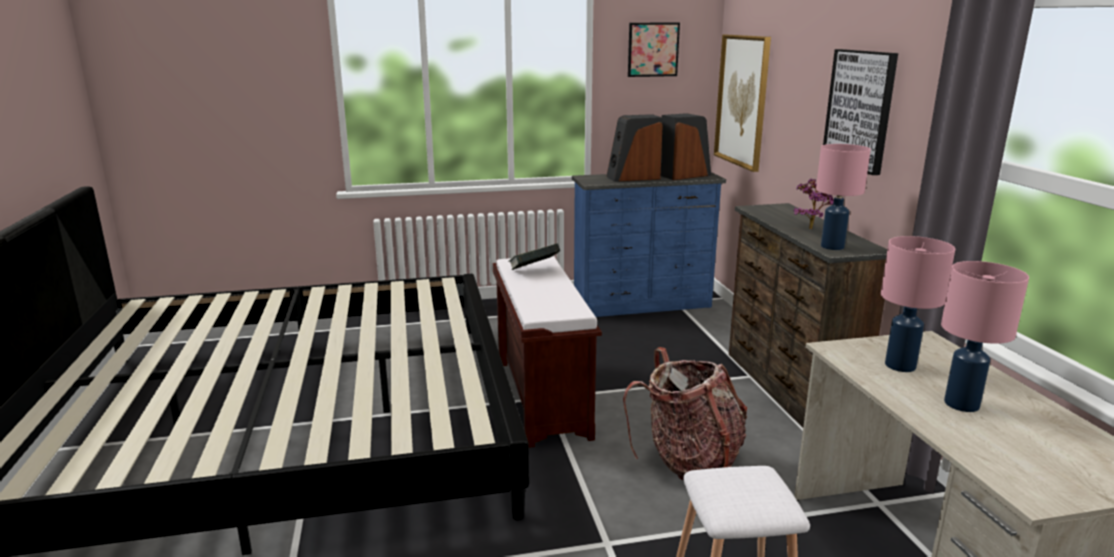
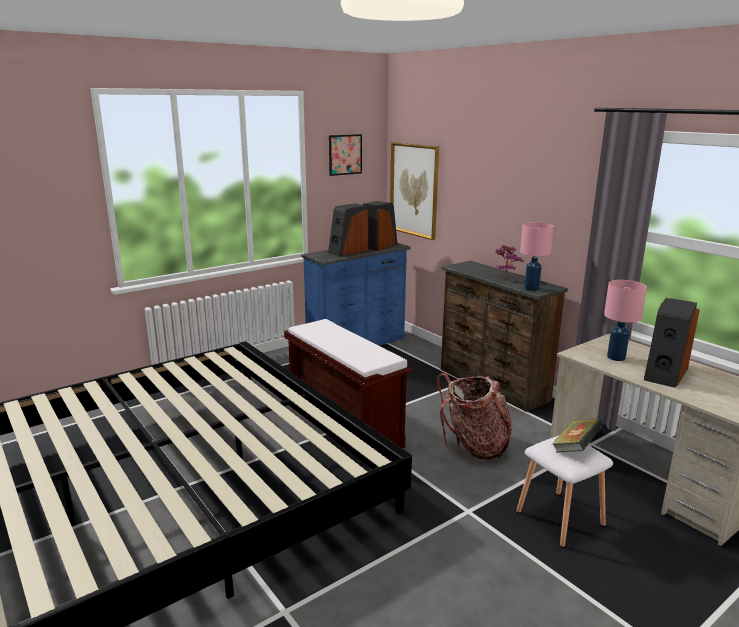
camera: 25 degrees left, 0 degrees up
(534, 271) = (326, 332): book -> book (575, 448)
(860, 110) = (526, 198): picture -> none
(962, 404) = (664, 373): pink table lamp -> speaker

